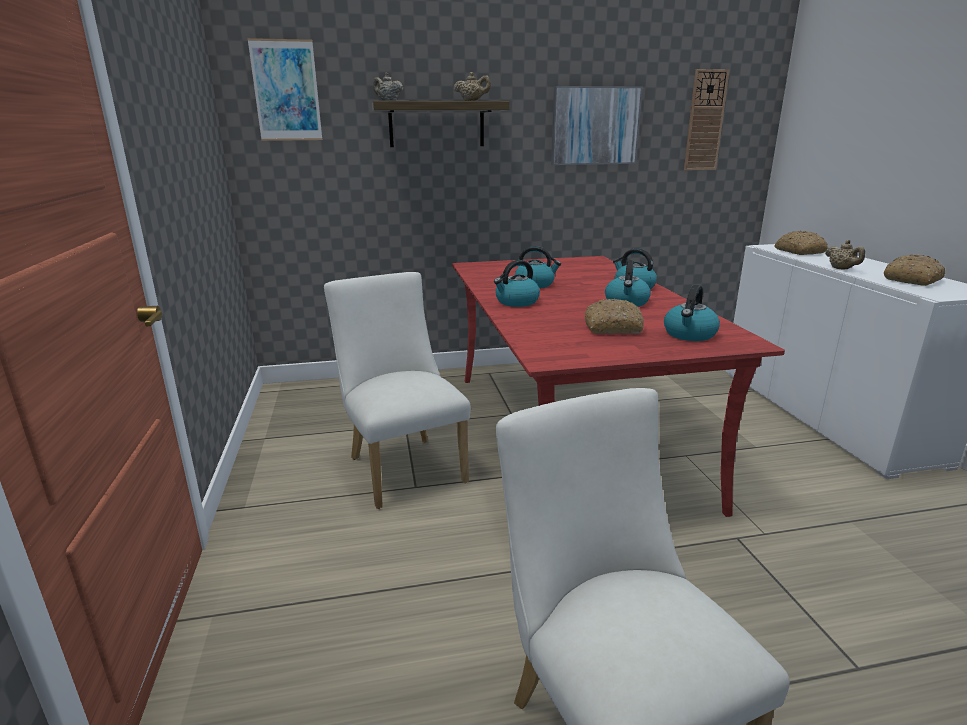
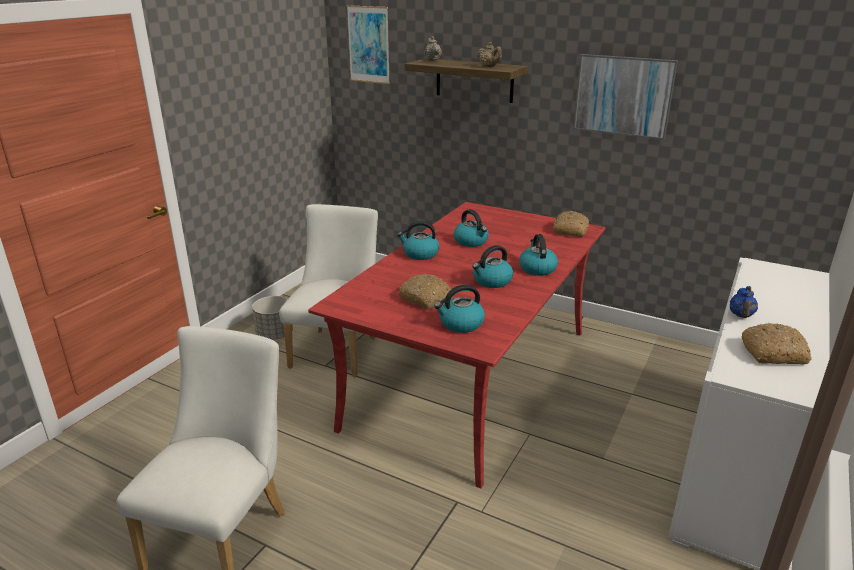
camera: 40 degrees right, 5 degrees up
(301, 484) = (274, 335): none -> grey planter
(705, 121) = (760, 103): wall clock -> none
(799, 251) = (772, 281): bread -> bread (570, 230)
(842, 269) = (741, 316): beige teapot -> blue teapot

